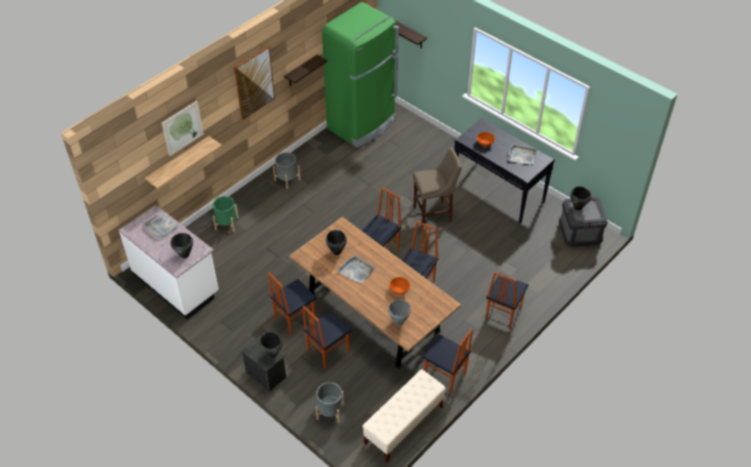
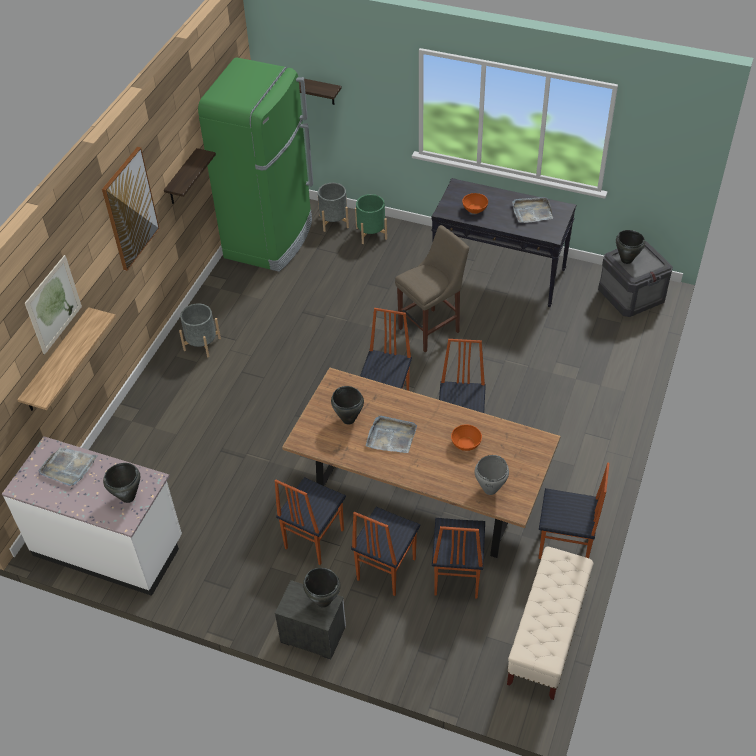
camera: 20 degrees left, 0 degrees up
(227, 223) = (143, 434): green planter -> green planter (371, 233)
(330, 411) = (434, 655): grey planter -> grey planter (334, 221)
(502, 314) = (593, 433): chair -> chair (456, 576)

